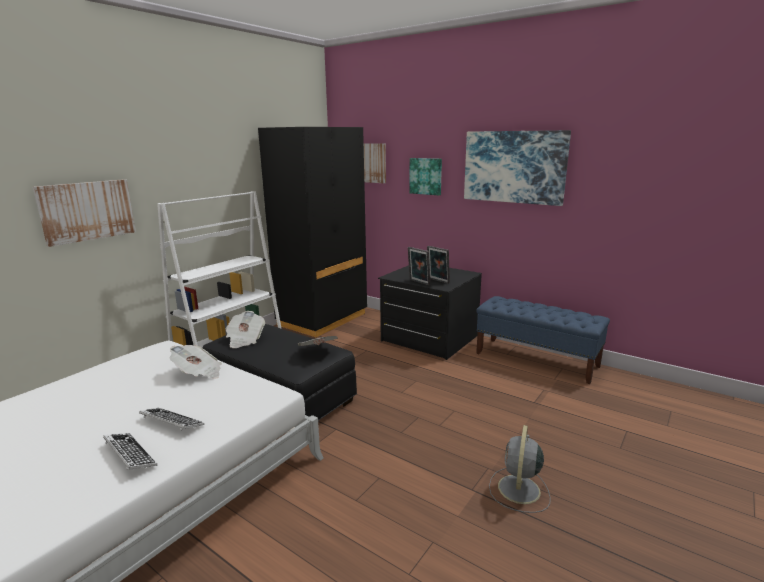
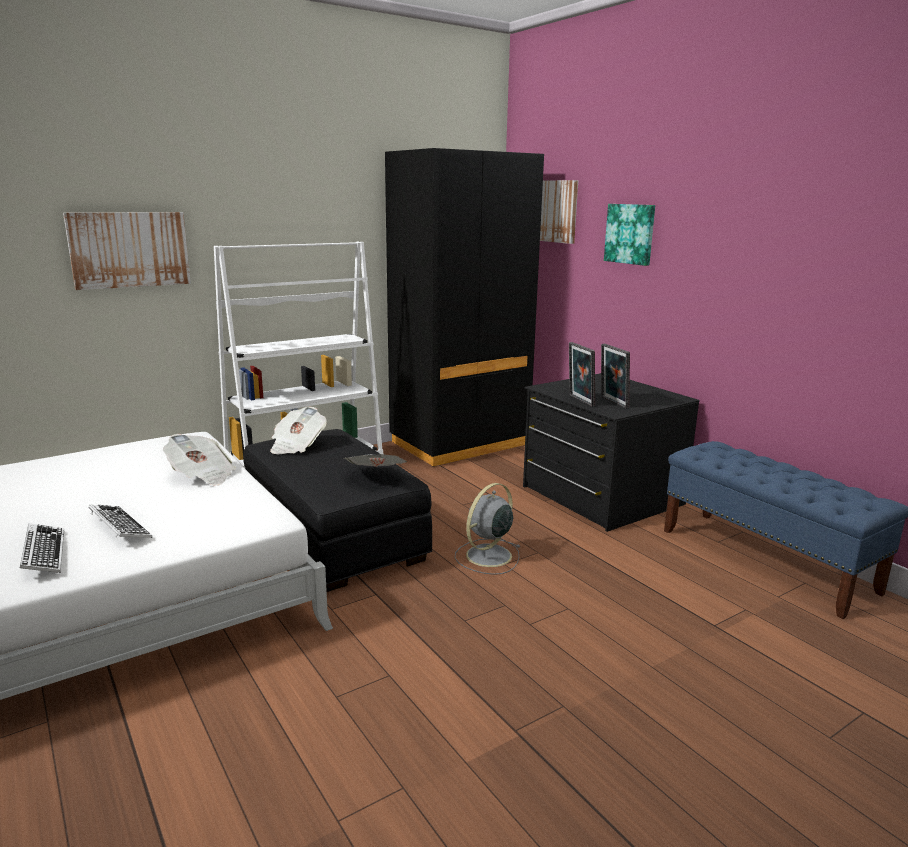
camera: 20 degrees right, 0 degrees up
(514, 167) = (766, 220): picture -> none
(518, 490) = (591, 754): grey fan -> grey fan (487, 556)

